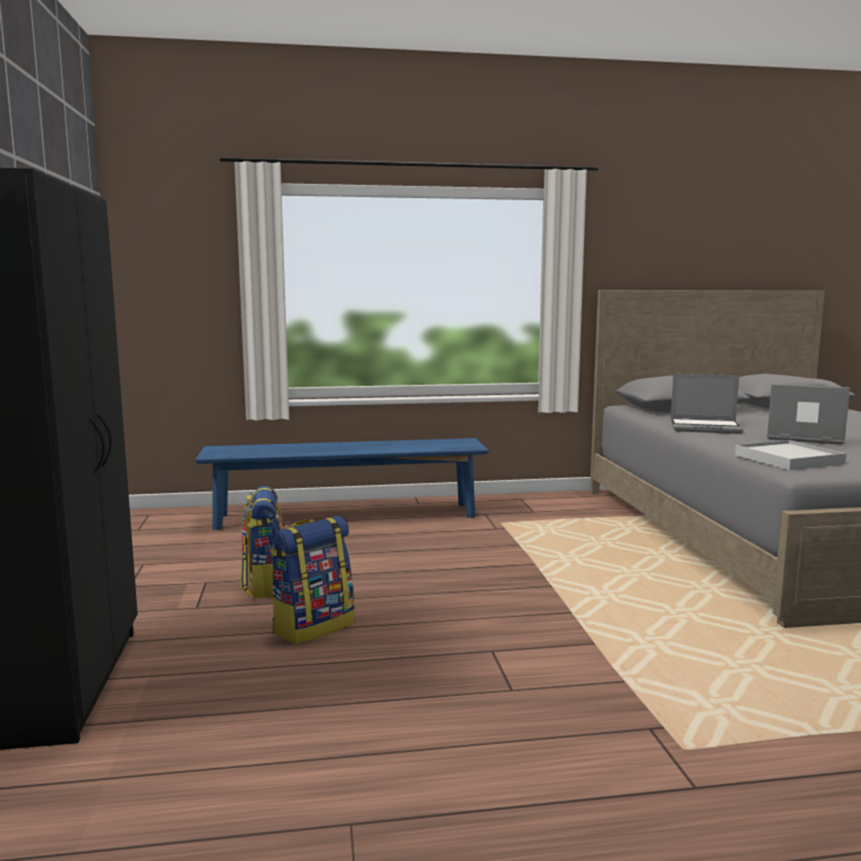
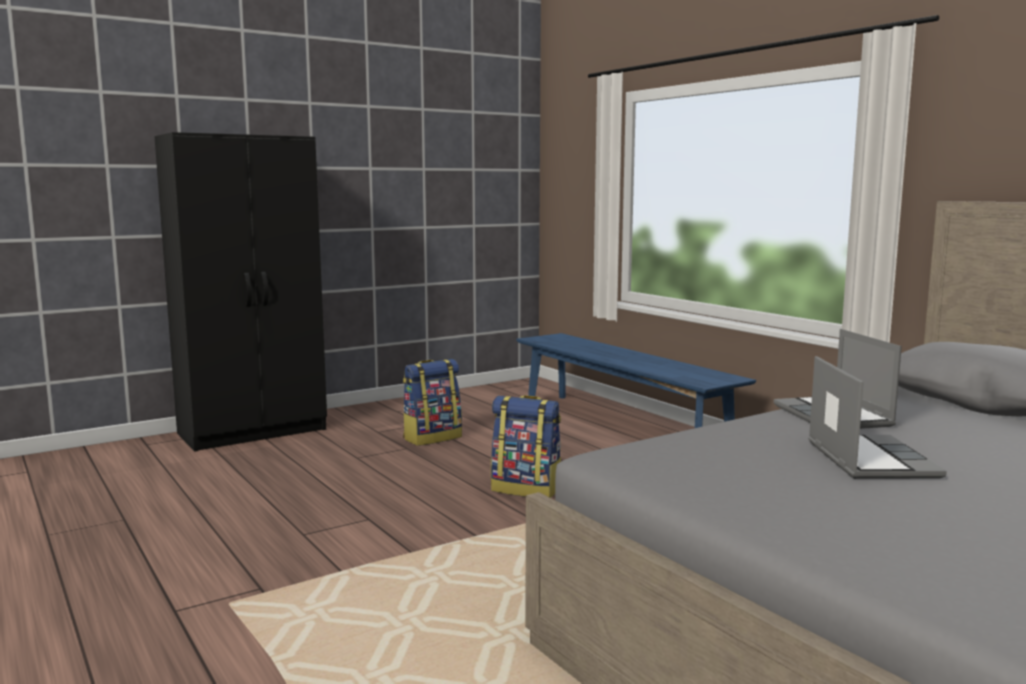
camera: 65 degrees right, 0 degrees up
(313, 627) = (370, 463): backpack -> backpack (527, 489)
(789, 459) = (668, 453): white tray -> none

